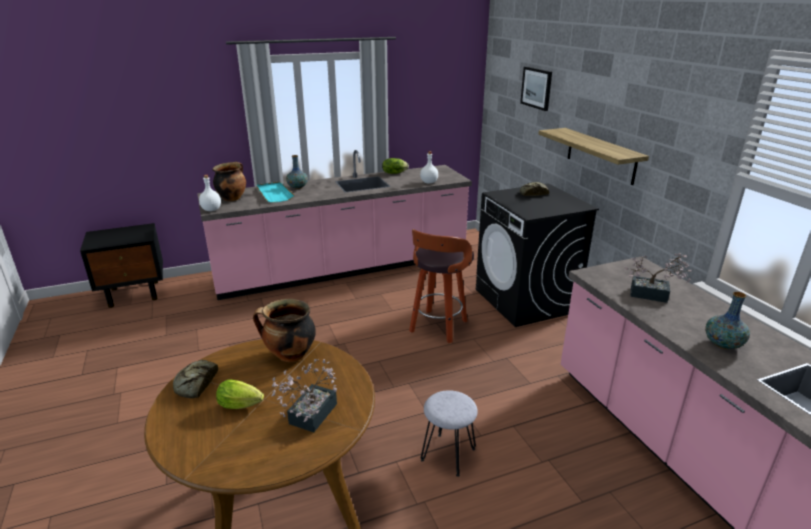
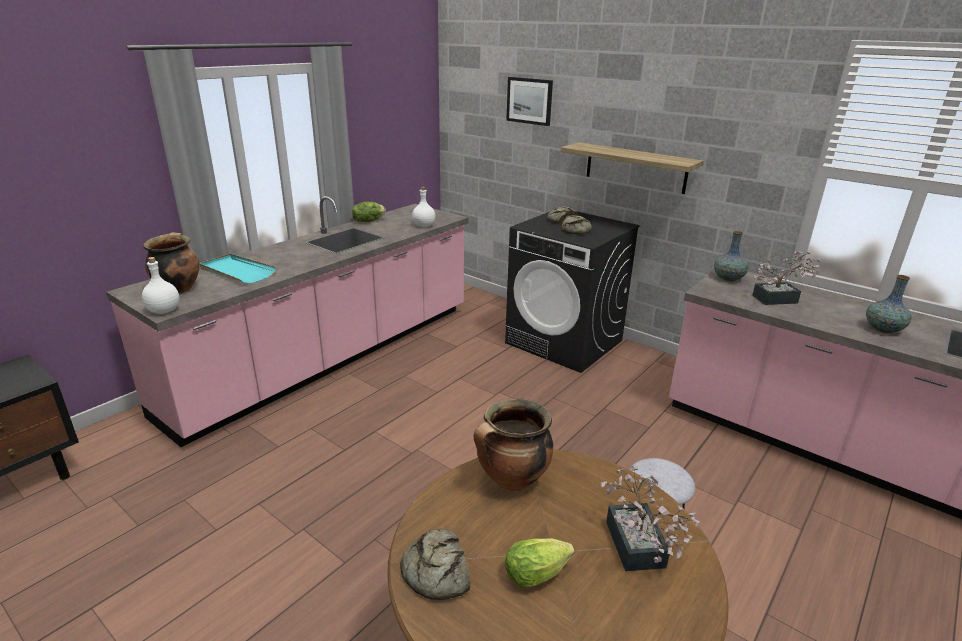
camera: 30 degrees left, 0 degrees up
(297, 187) = (261, 258): vase -> vase (728, 278)
(438, 327) = (506, 397): stool -> none
(534, 203) = (577, 230): none -> bread

